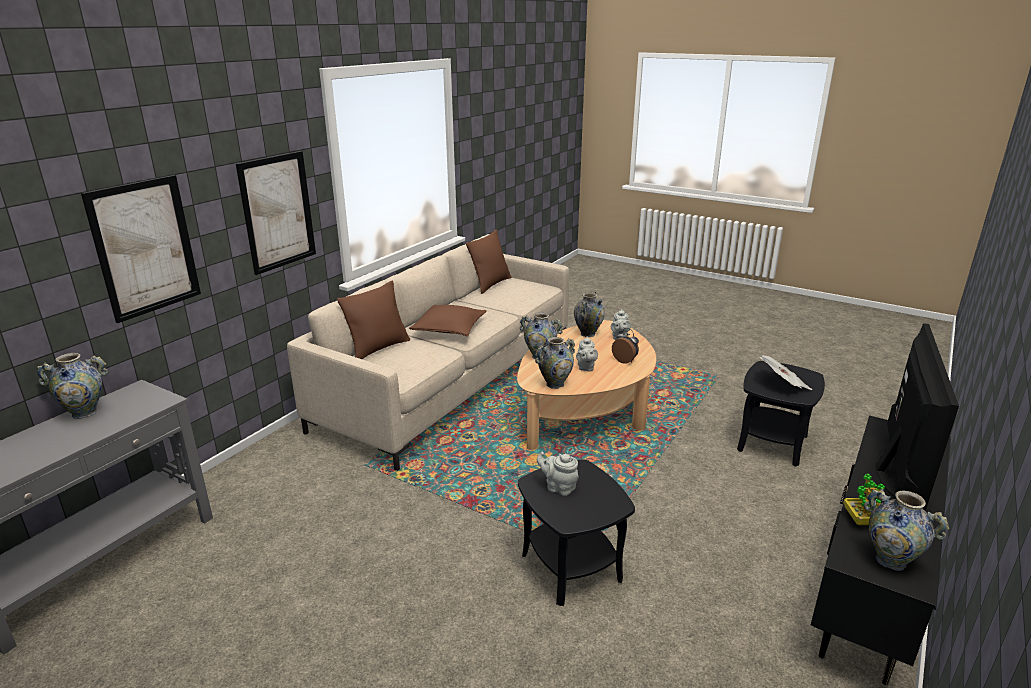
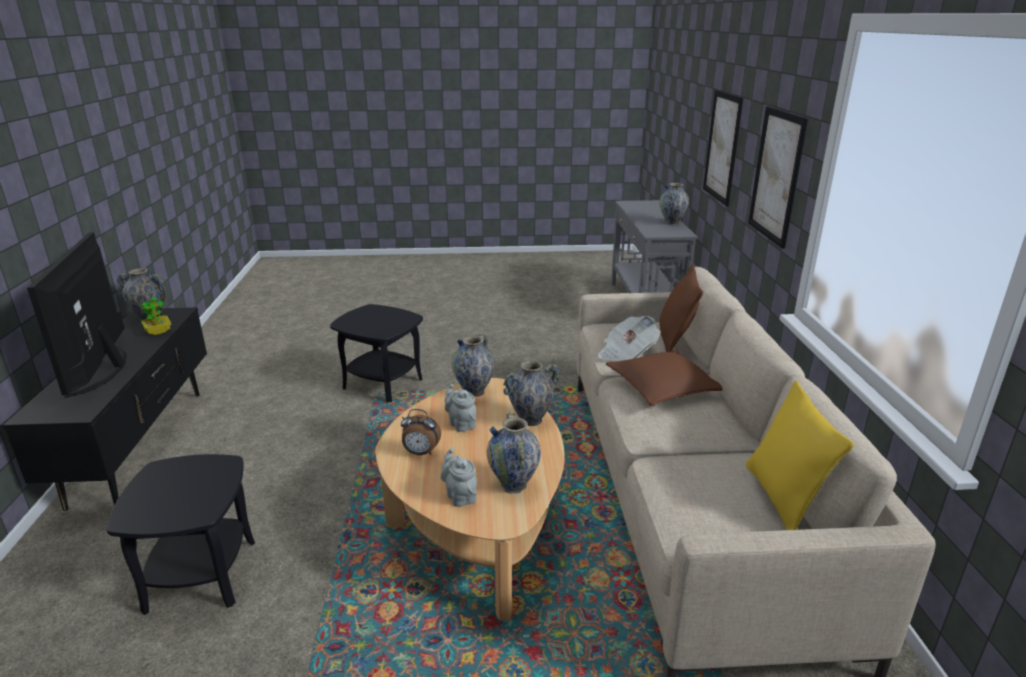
camera: 145 degrees right, 0 degrees up
(490, 284) = (782, 498): brown pillow -> yellow pillow
(558, 487) = (390, 319): grey teapot -> none
(783, 385) = (183, 480): newspaper -> newspaper (626, 354)

